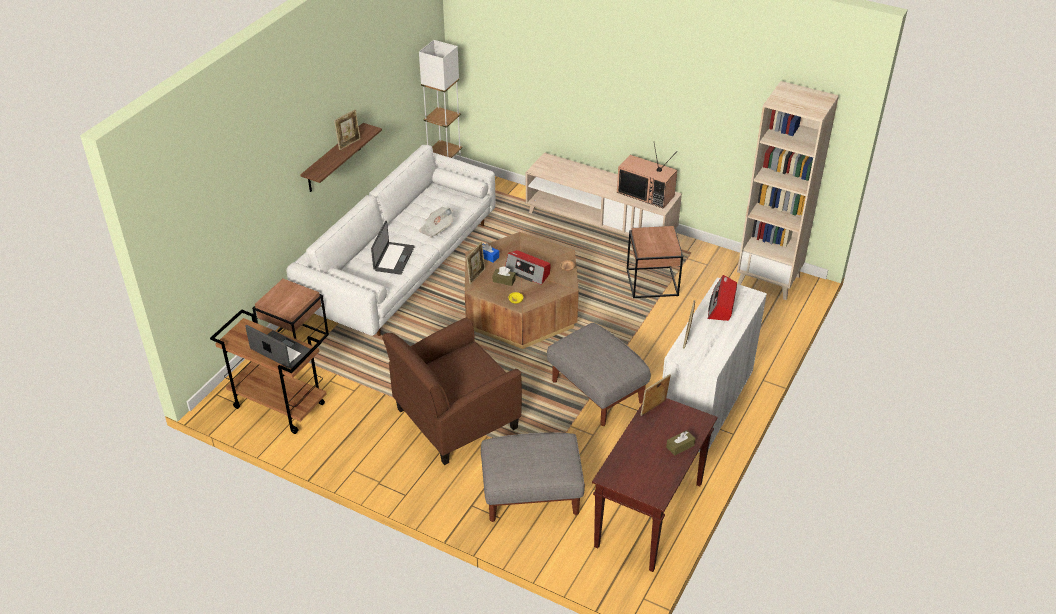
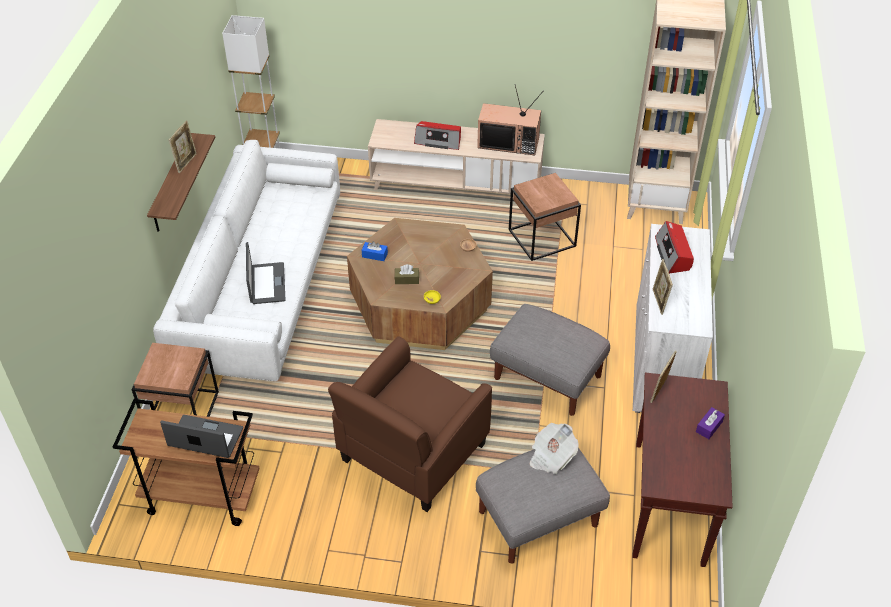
camera: 20 degrees left, 5 degrees up
(436, 229) = (298, 236): newspaper -> newspaper (551, 456)
(476, 276) = (373, 282): picture frame -> none
(528, 272) = (428, 263): radio -> radio (438, 140)
(680, 446) = (709, 427): brown tissue box -> purple tissue box

